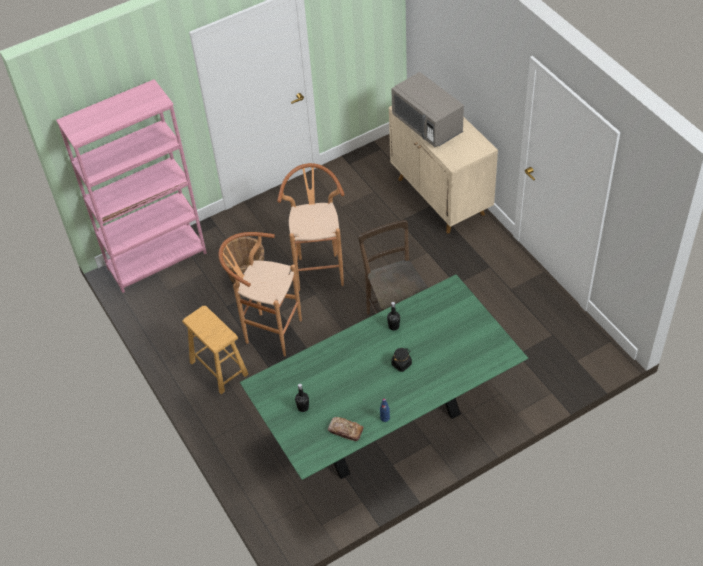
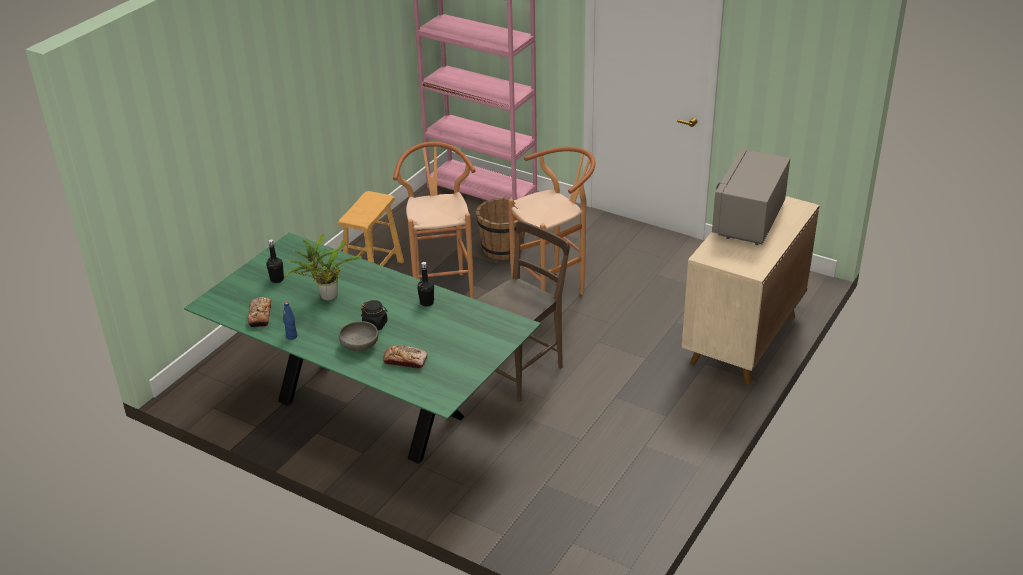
camera: 60 degrees right, 15 degrees down
(347, 383) = (326, 297): none -> potted plant
(421, 381) = (359, 345): none -> grey bowl
(455, 360) = (405, 361): none -> bread

